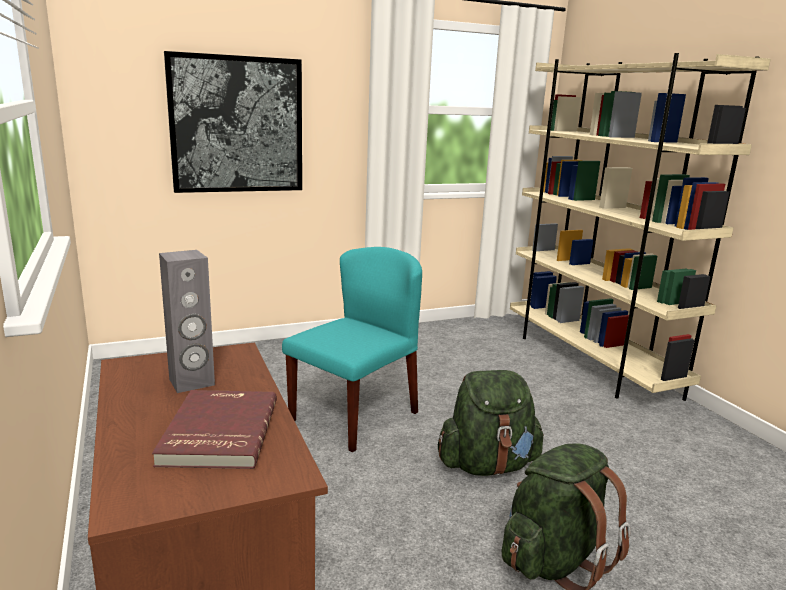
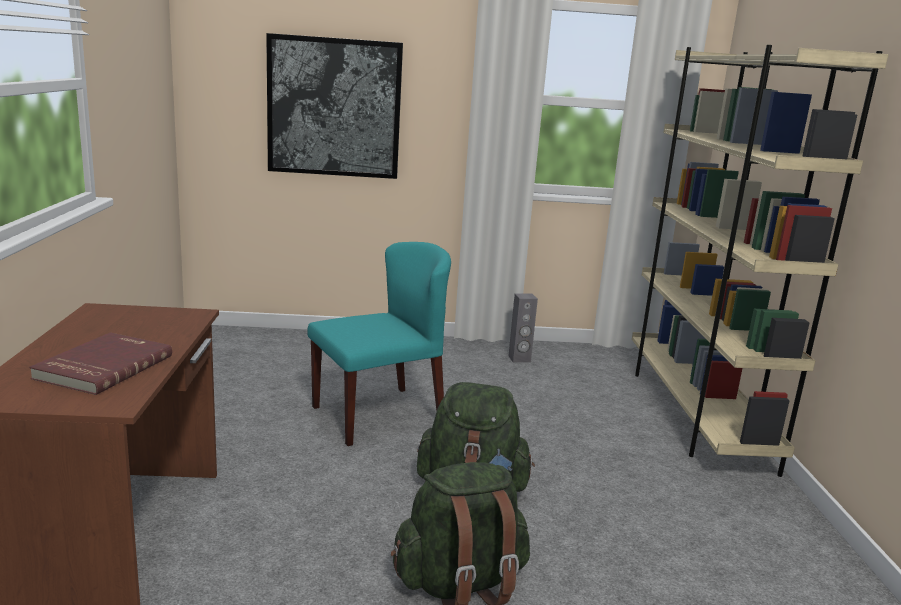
camera: 20 degrees right, 0 degrees up
(192, 382) = (129, 330): grey speaker -> grey speaker (519, 359)

